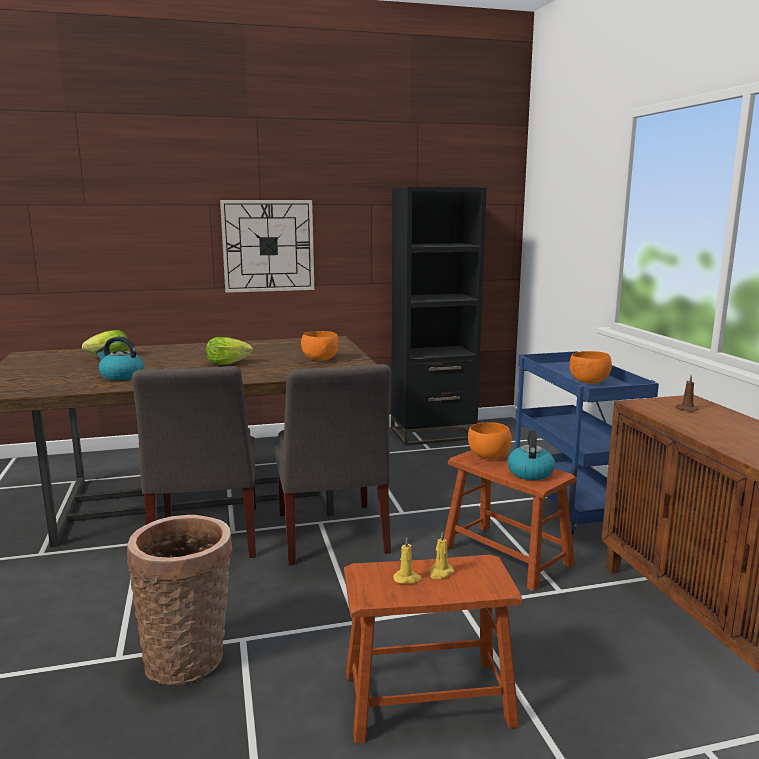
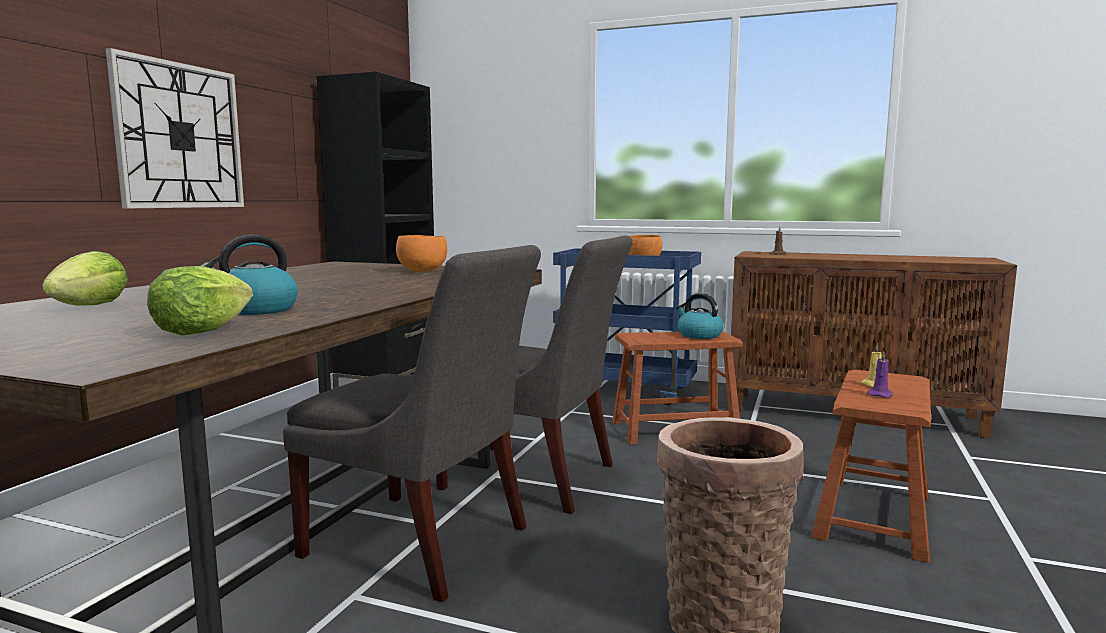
camera: 55 degrees left, 5 degrees down
(227, 363) = (336, 285): lettuce -> lettuce (201, 331)
(407, 578) = (880, 394): yellow candle -> purple candle
(488, 456) = (645, 336): orange bowl -> none

